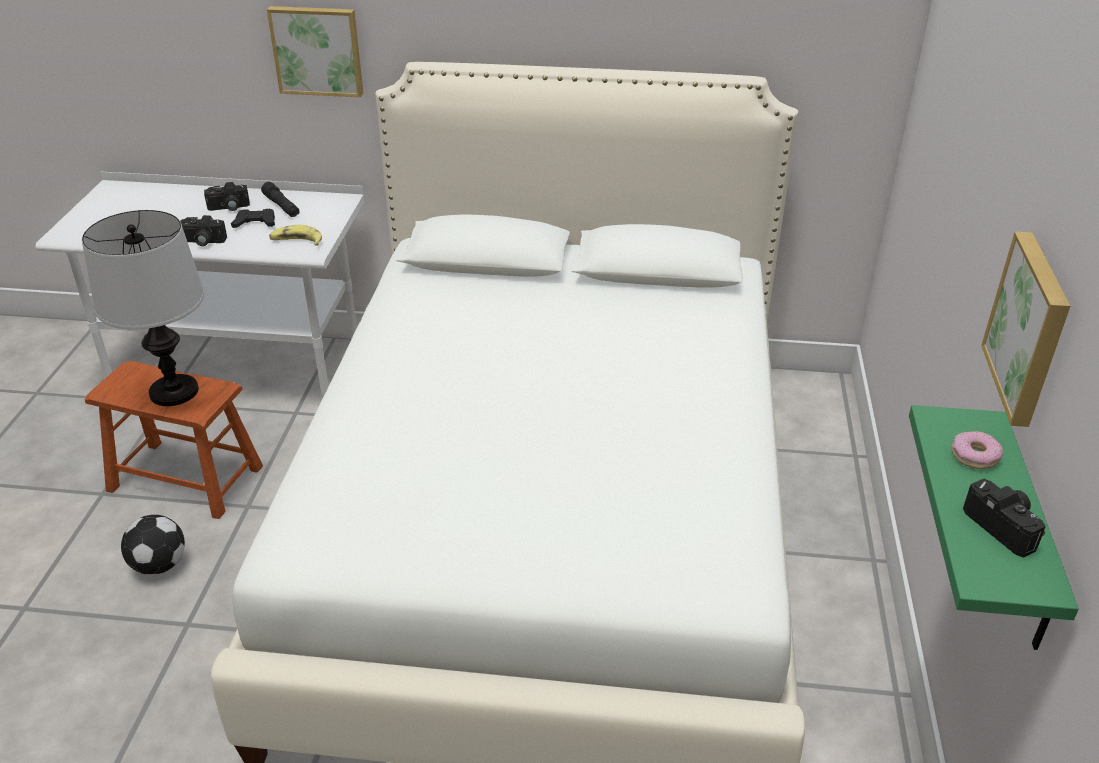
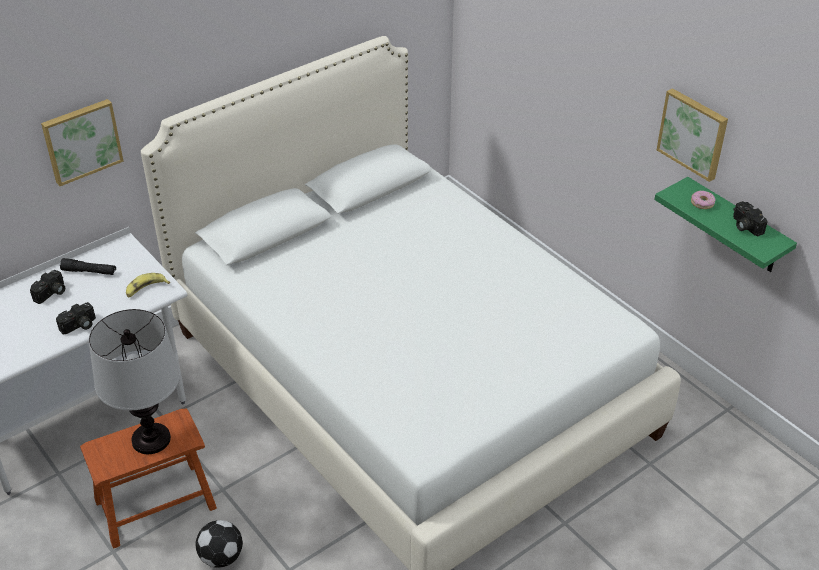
camera: 45 degrees left, 5 degrees up
(255, 223) = (92, 293): black game controller -> none
(1005, 526) = (744, 226): camera -> camera turned 135 degrees counterclockwise

